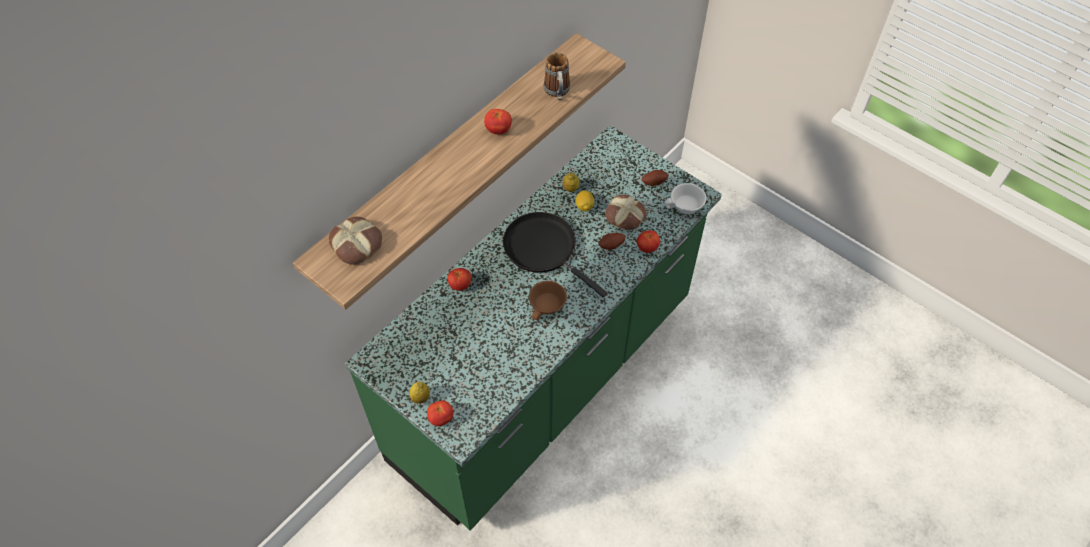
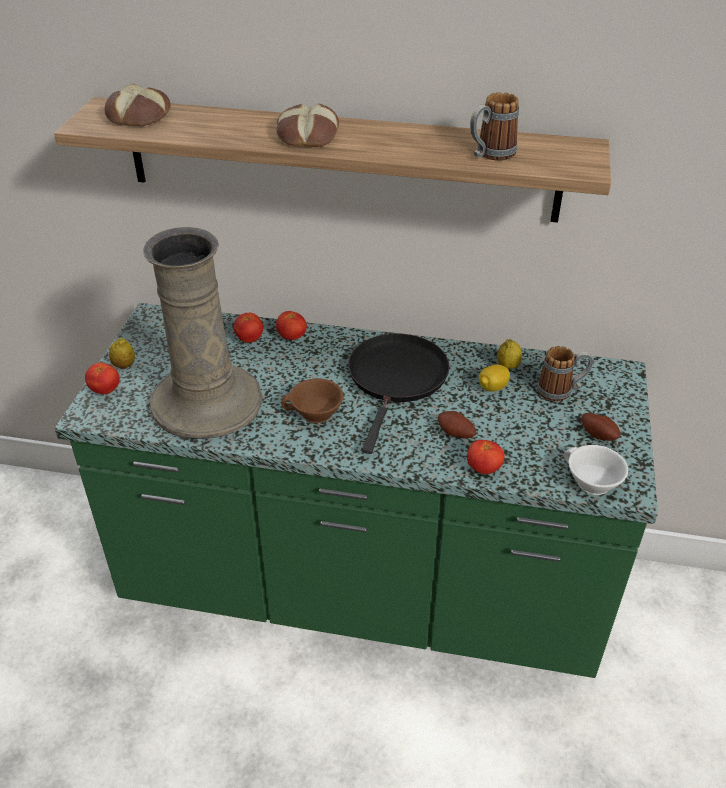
camera: 60 degrees right, 15 degrees down
(496, 360) = (208, 402): none -> beige vase
(498, 130) = (383, 139): tomato -> tomato (249, 339)
(609, 177) = (561, 391): none -> mug
(624, 216) = (513, 428): bread -> bread (307, 135)

